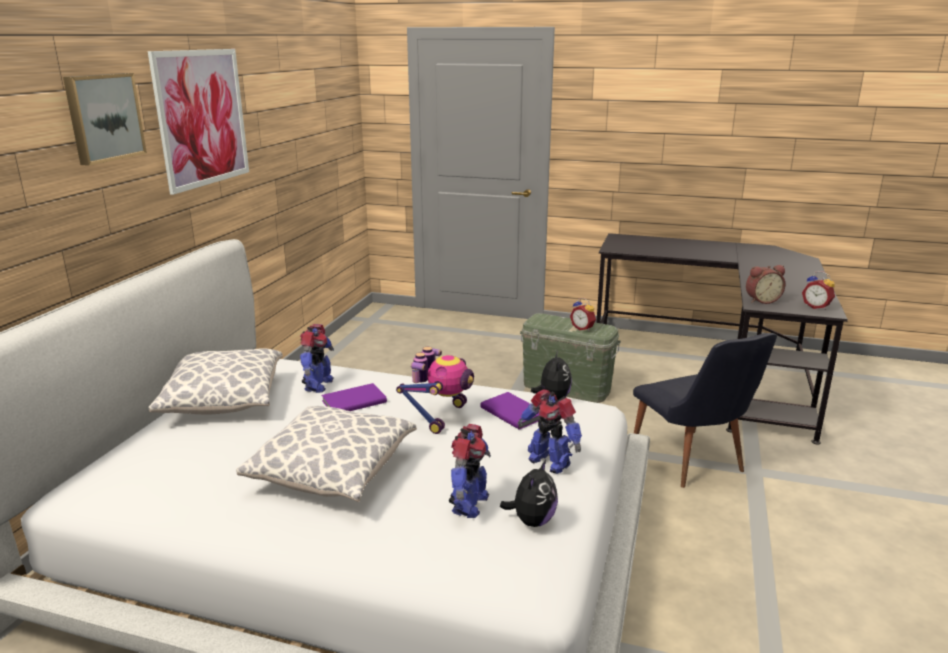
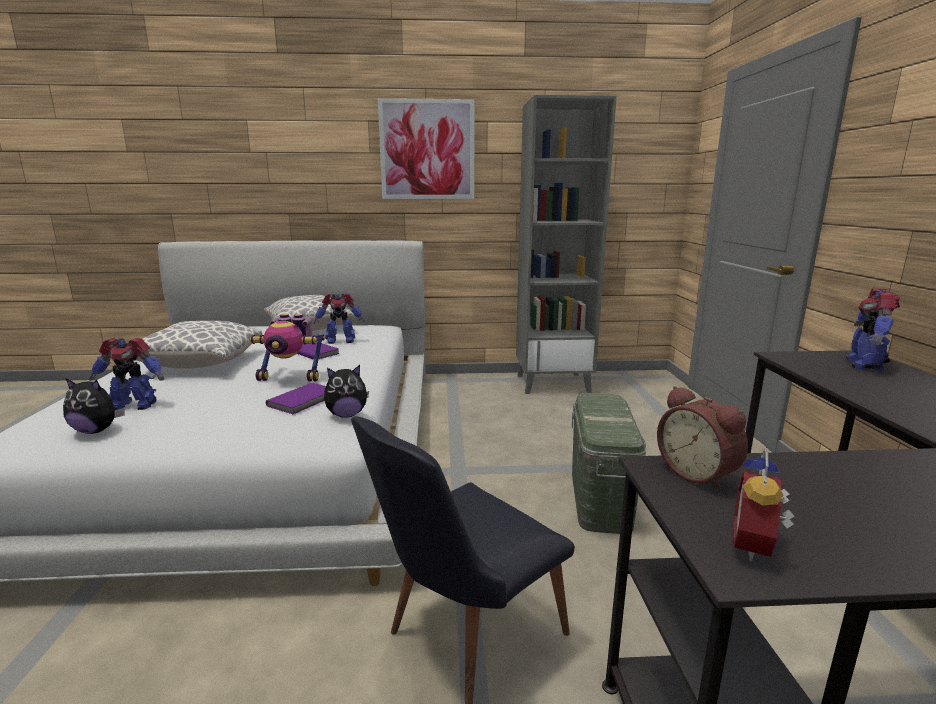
camera: 70 degrees right, 5 degrees down
(103, 117) = (331, 139): picture -> none
(349, 352) = (553, 383): none -> grey bookcase
(549, 462) = (199, 425): toy robot -> toy robot (865, 364)
(583, 328) = (603, 423): alarm clock -> none

